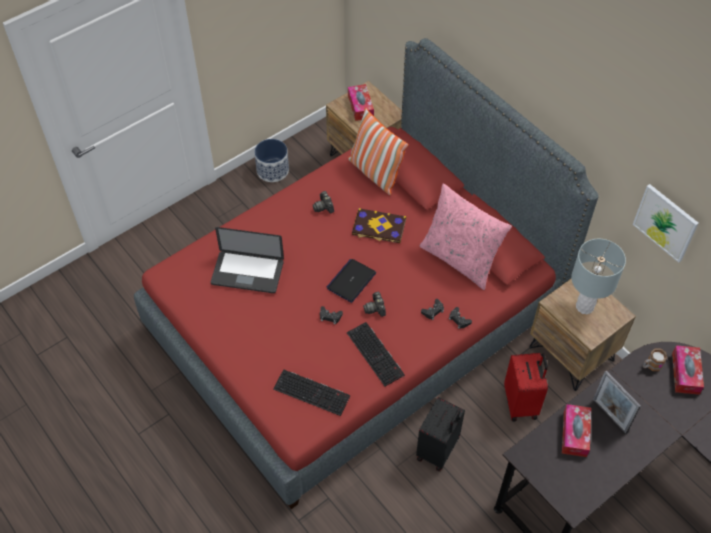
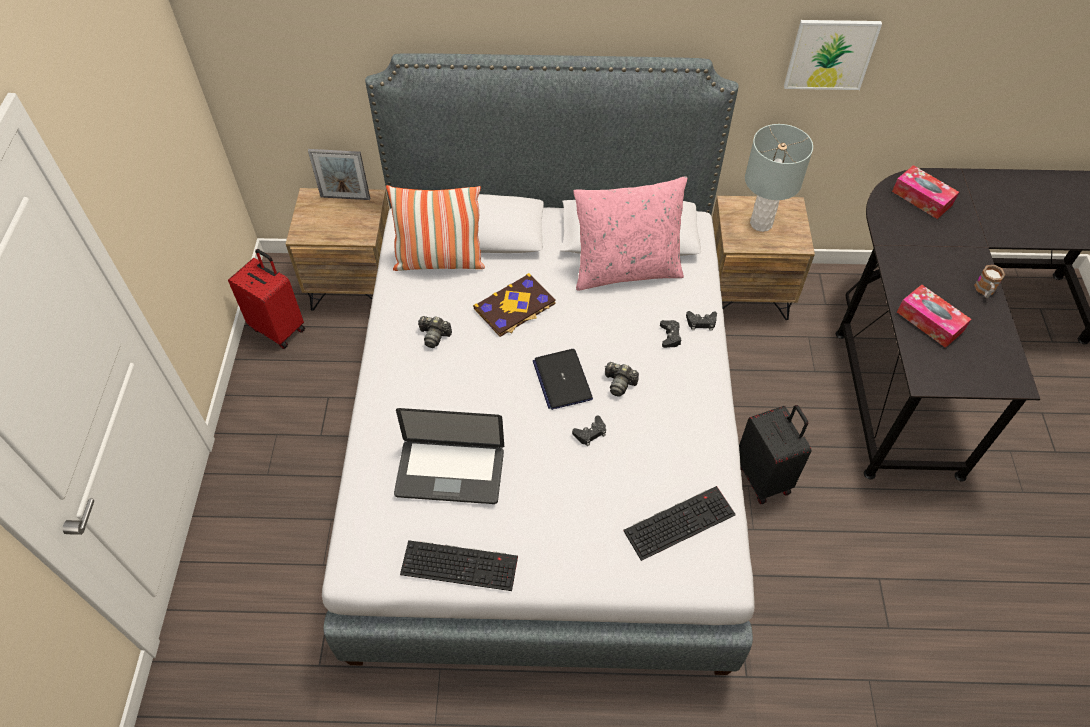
camera: 50 degrees left, 0 degrees up
(247, 273) = (450, 473): laptop -> laptop turned 45 degrees clockwise
(272, 170) = (267, 375): planter -> none
(355, 321) = (543, 439): red bed -> grey bed
(360, 106) = (326, 217): tissue box -> none
(376, 354) = (681, 424): keyboard -> keyboard (461, 564)
(521, 403) = (766, 369): red suitcase -> red suitcase (279, 328)
(609, 415) = (928, 281): picture frame -> picture frame (345, 197)
(651, 365) = (894, 214): mug -> mug (984, 291)

